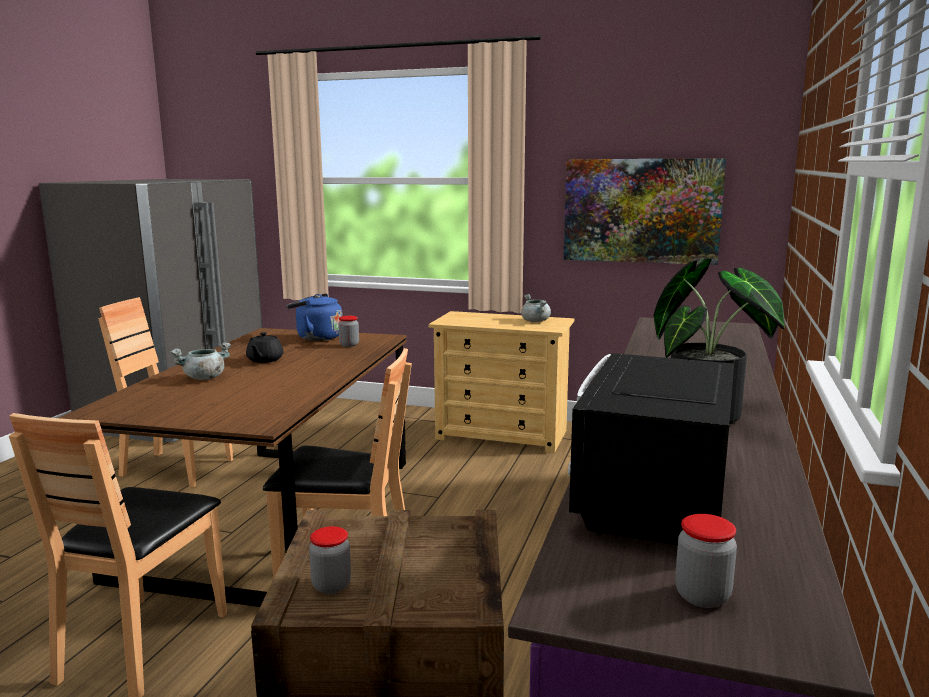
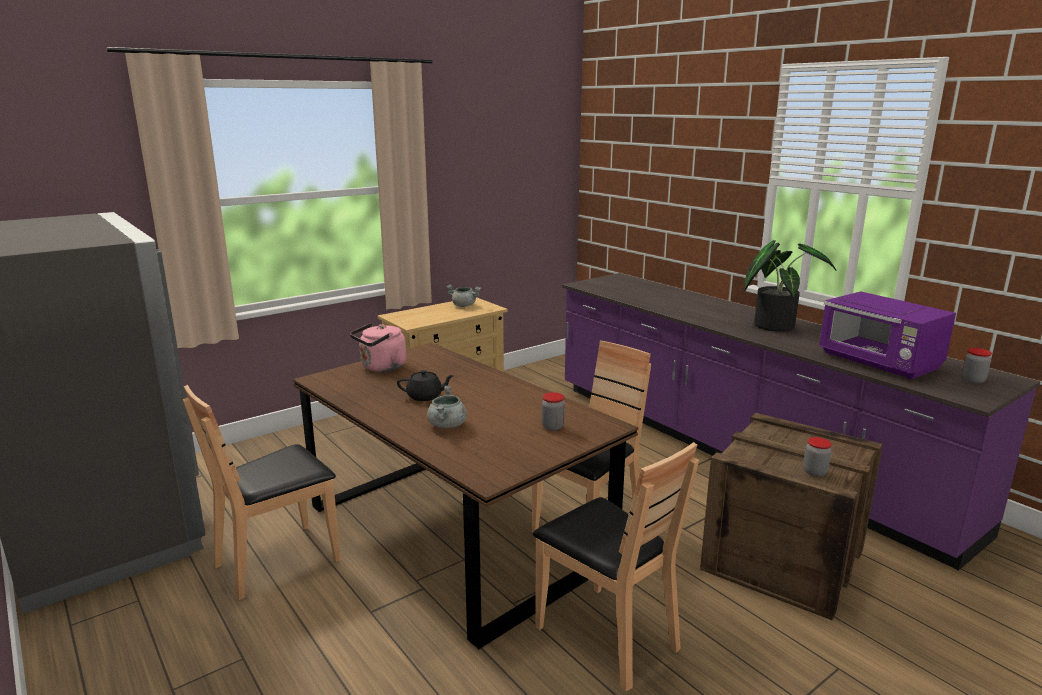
camera: 55 degrees left, 5 degrees up
(264, 360) = (425, 396): black teapot -> black teapot turned 45 degrees counterclockwise
(316, 337) = (381, 367): blue kettle -> pink kettle
(349, 345) = (429, 363): jar -> jar (553, 426)
(641, 211) = (499, 203): picture -> none
(650, 500) = (879, 363): black microwave -> purple microwave

